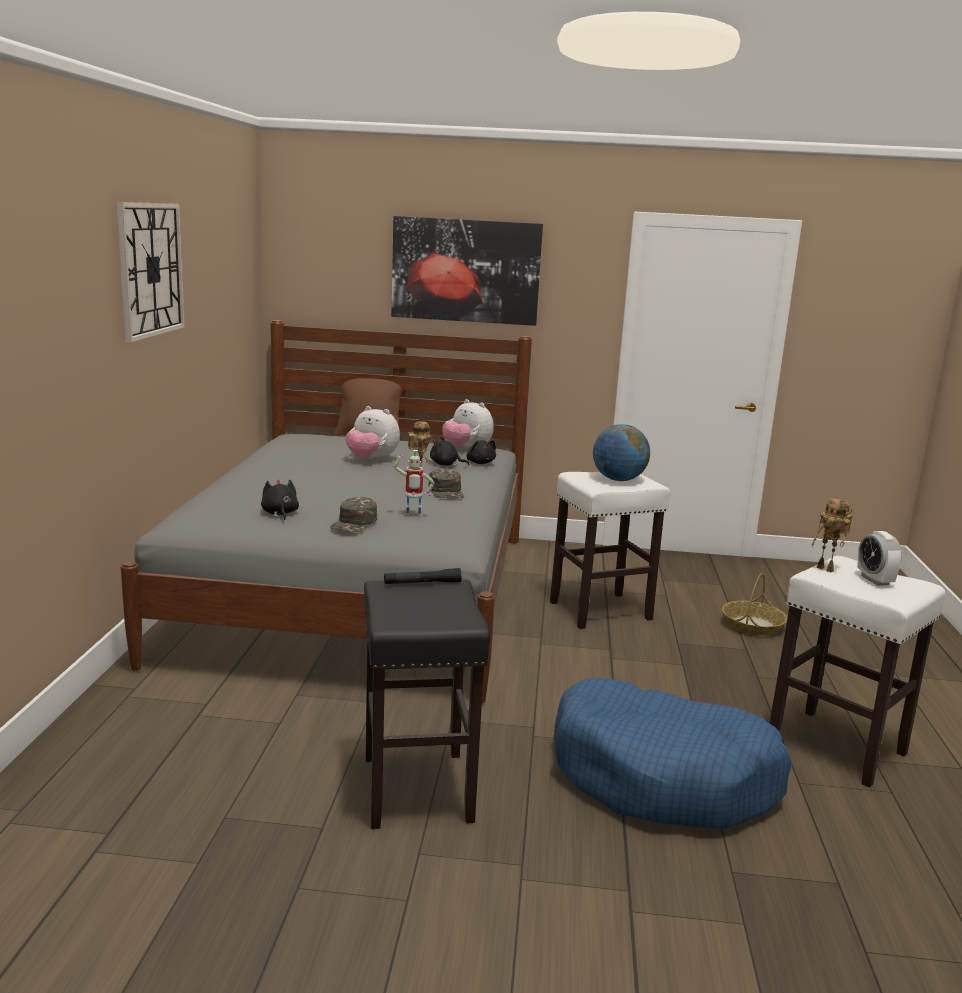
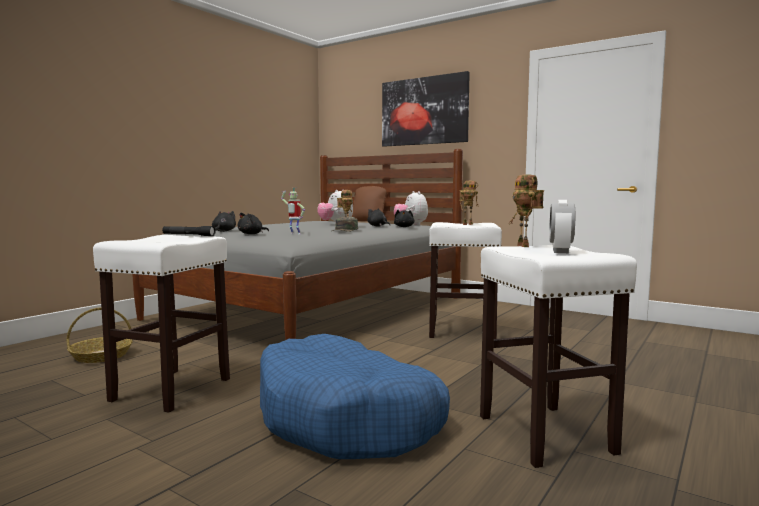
camera: 30 degrees right, 10 degrees down
(150, 269) = (193, 99): wall clock -> none
(354, 523) = (252, 234): green cap -> black plush toy
(418, 790) = (171, 390): black stool -> white stool
(618, 480) = (468, 224): globe -> toy robot
(752, 625) = (583, 353): basket -> basket (101, 356)

